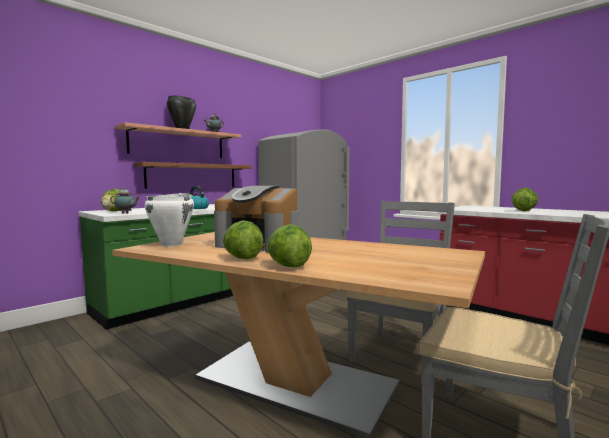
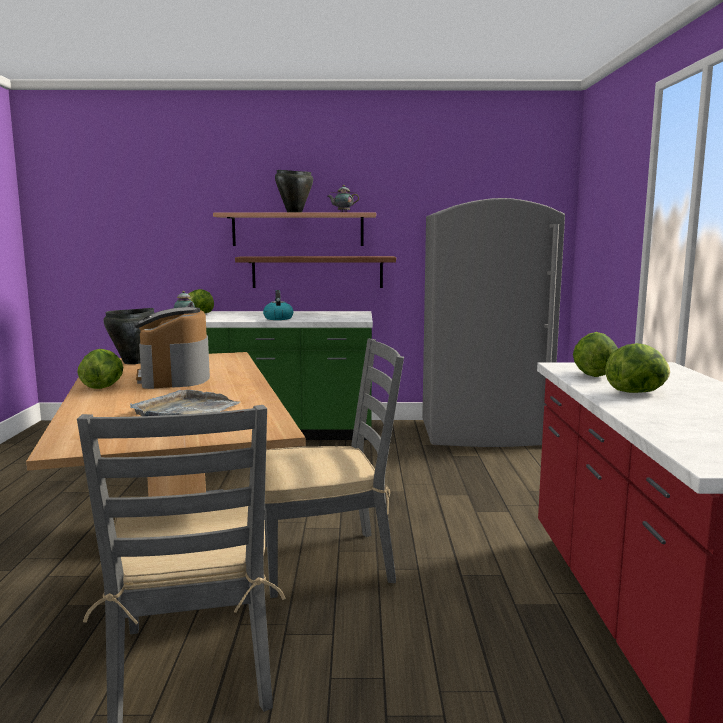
camera: 45 degrees right, 5 degrees up
(172, 245) = (134, 362): white cooking pot -> black cooking pot
(288, 266) = (88, 402): lettuce -> lettuce (592, 375)
(374, 255) = (186, 410): none -> grey tray

